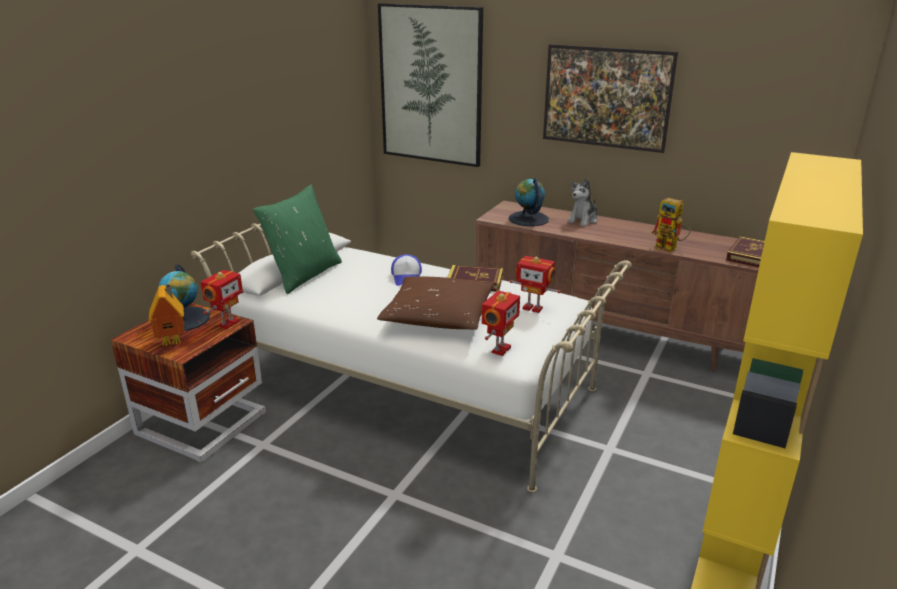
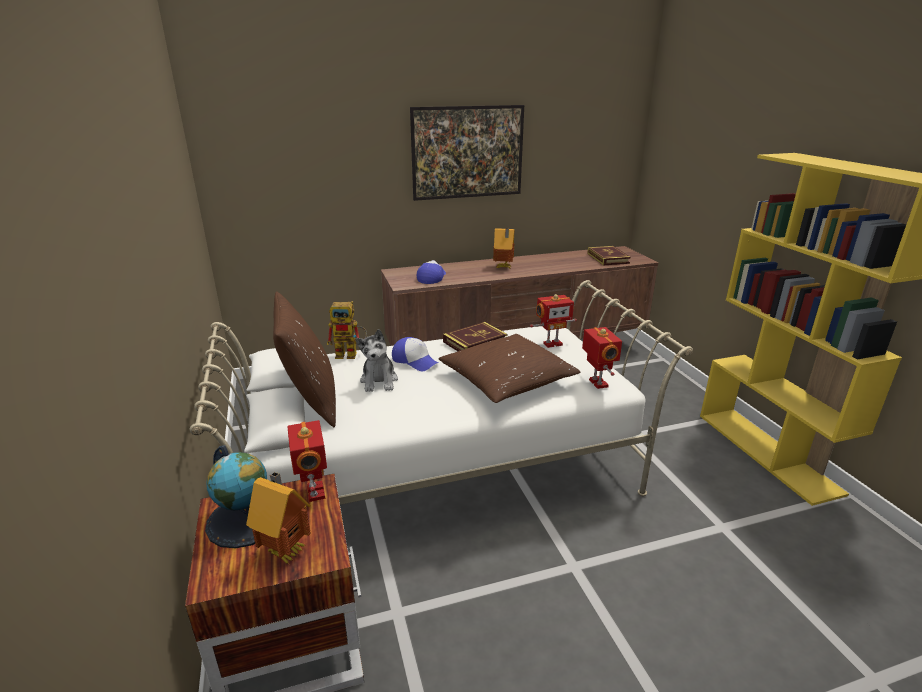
camera: 45 degrees left, 0 degrees up
(304, 275) = (311, 401): green pillow -> brown pillow
(430, 85) = (278, 164): picture -> none
(528, 219) = (432, 277): globe -> cap
(583, 220) = (470, 266): plush toy -> plush toy (379, 381)
(611, 230) = (503, 268): none -> toy house
(670, 248) = (562, 268): toy robot -> toy robot (351, 354)

